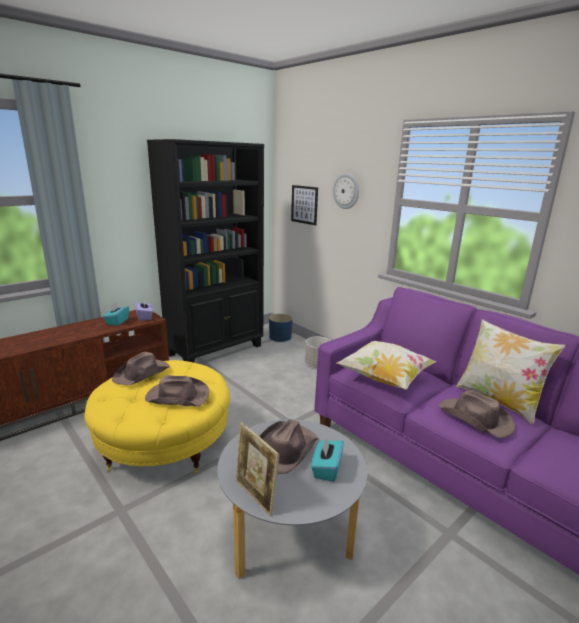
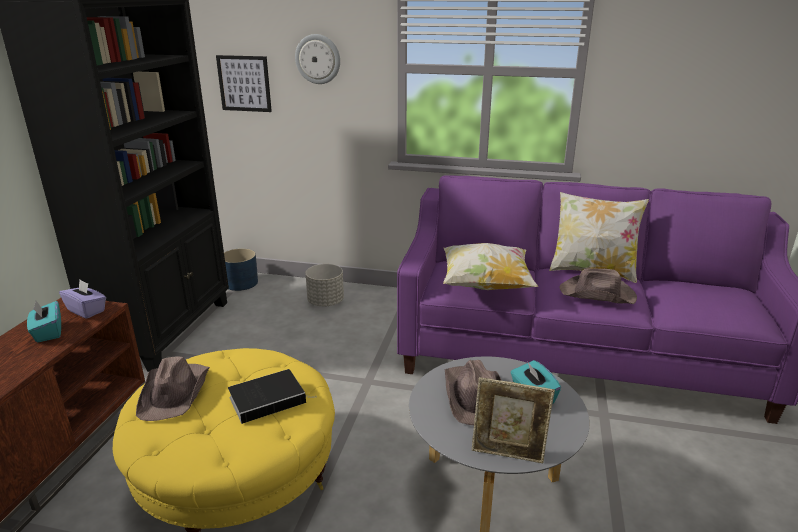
camera: 35 degrees left, 5 degrees up
(177, 396) = (269, 398): brown hat -> book

